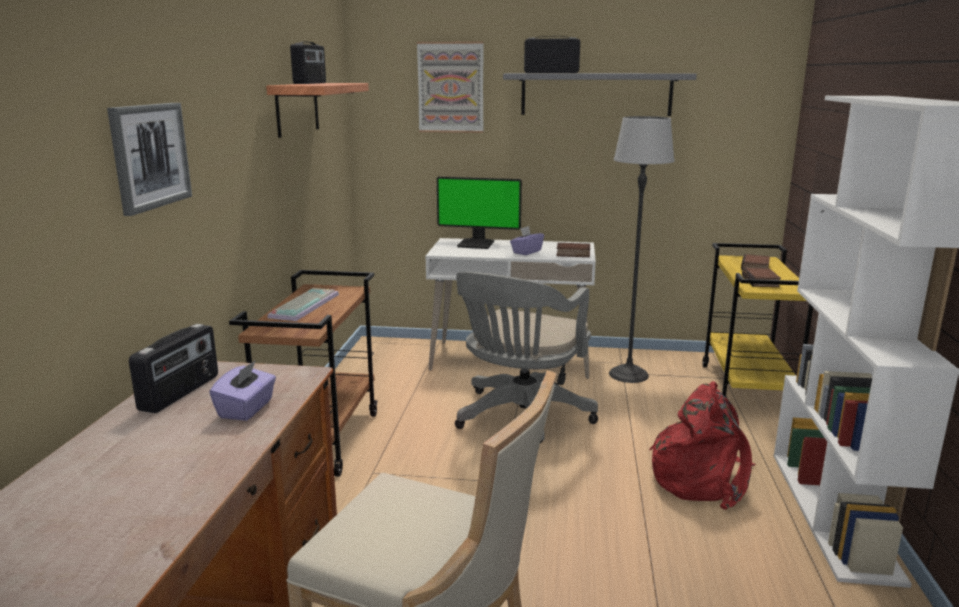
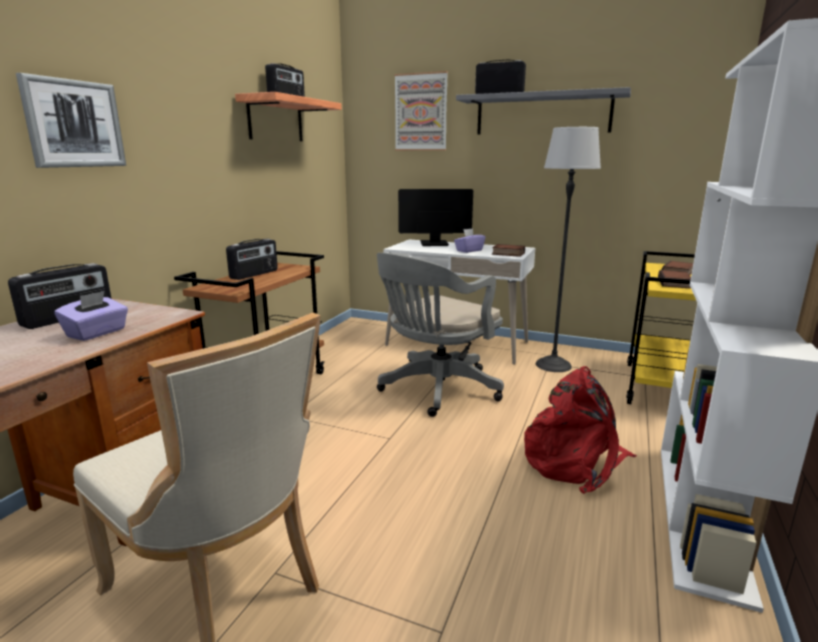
camera: 15 degrees right, 0 degrees up
(304, 305) = (254, 274): keyboard -> radio
(477, 244) = (433, 244): monitor -> monitor turned 150 degrees clockwise

